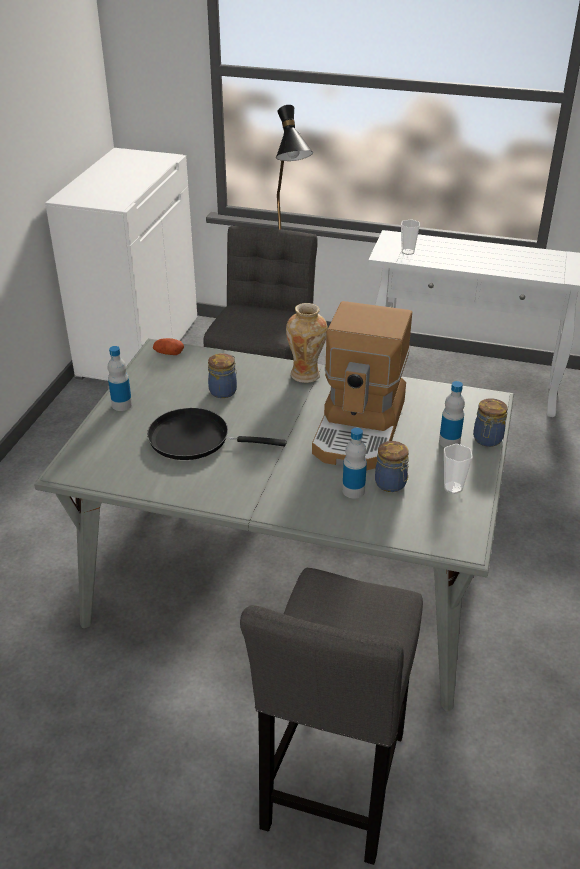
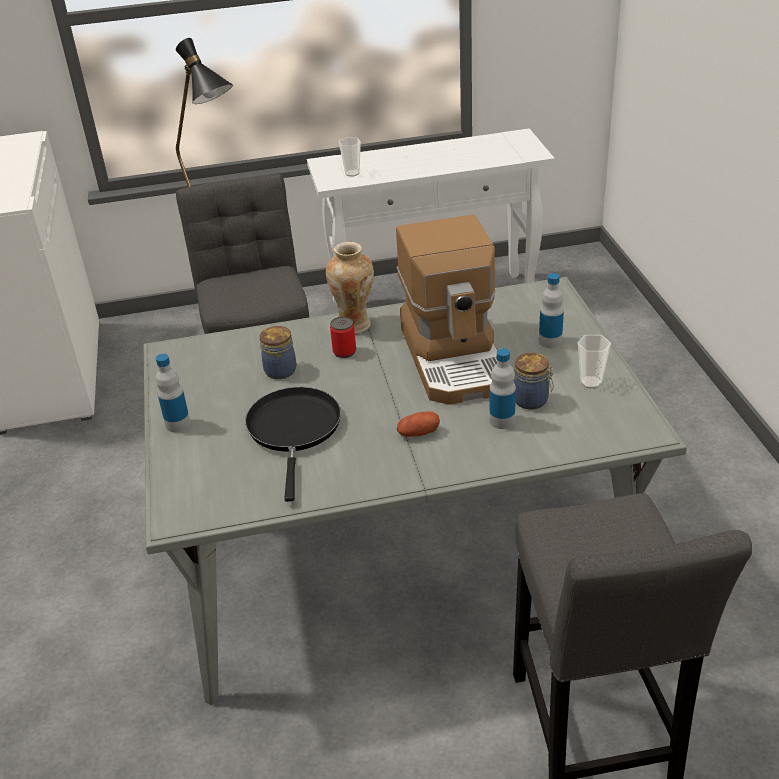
camera: 25 degrees left, 0 degrees up
(168, 353) = (183, 351): potato -> potato (418, 433)
(195, 439) = (294, 430): black frying pan -> black frying pan turned 105 degrees clockwise
(281, 393) = (344, 352): none -> can
(487, 440) = (582, 327): jar -> none

